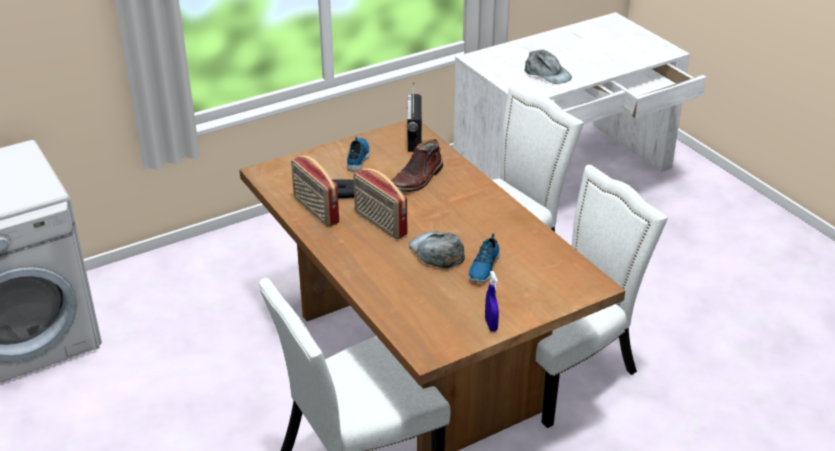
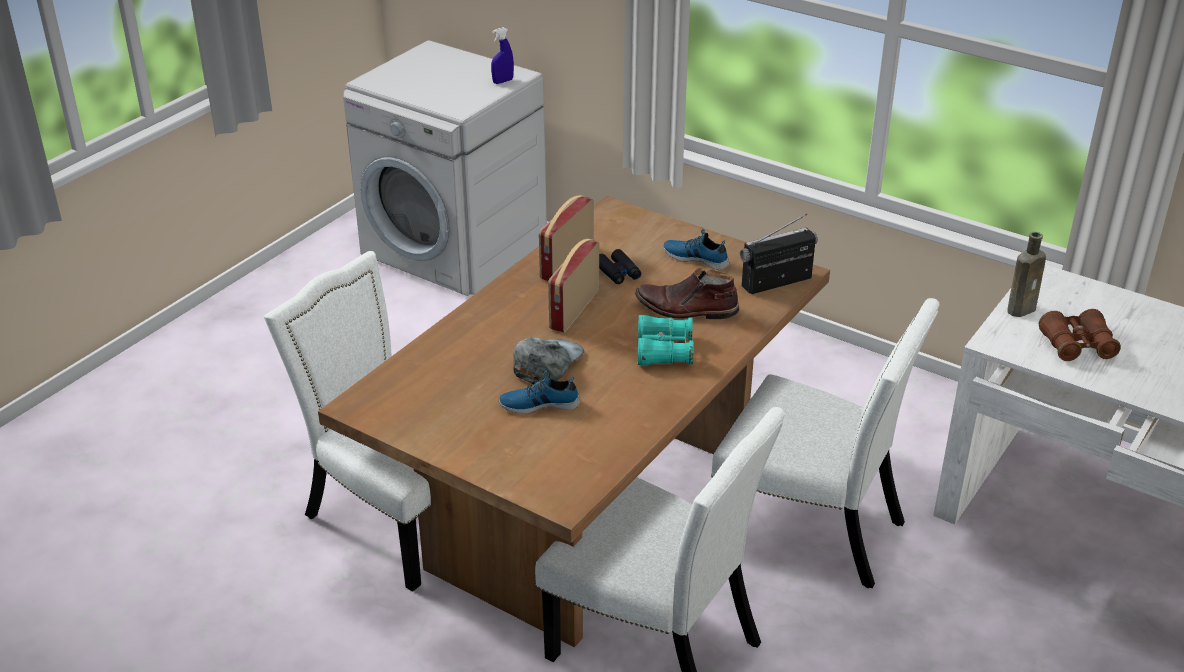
camera: 65 degrees right, 0 degrees up
(358, 158) = (696, 258): shoe -> shoe turned 135 degrees counterclockwise
(459, 202) = (664, 351): none -> turquoise binoculars
(491, 325) = (432, 437): blue spray bottle -> blue spray bottle (503, 81)
(501, 76) = (1022, 309): none -> brown bottle
(547, 74) = (1076, 346): grey cap -> brown binoculars

